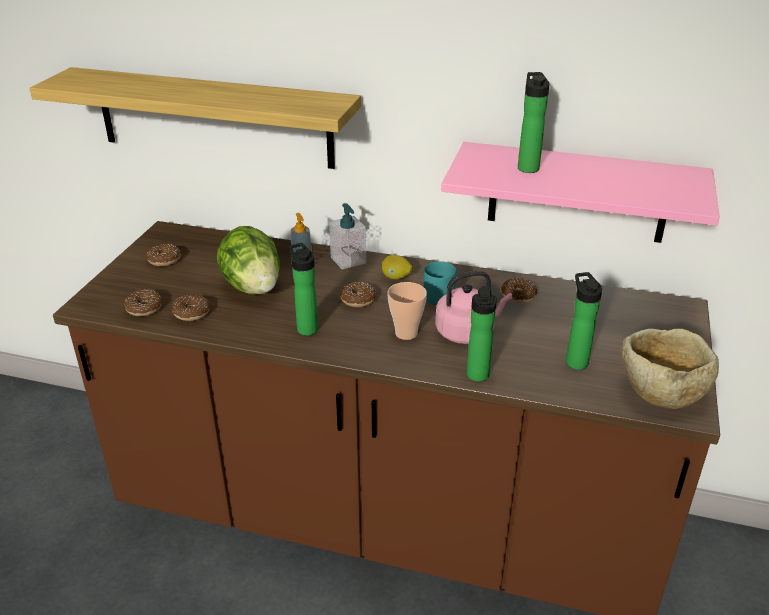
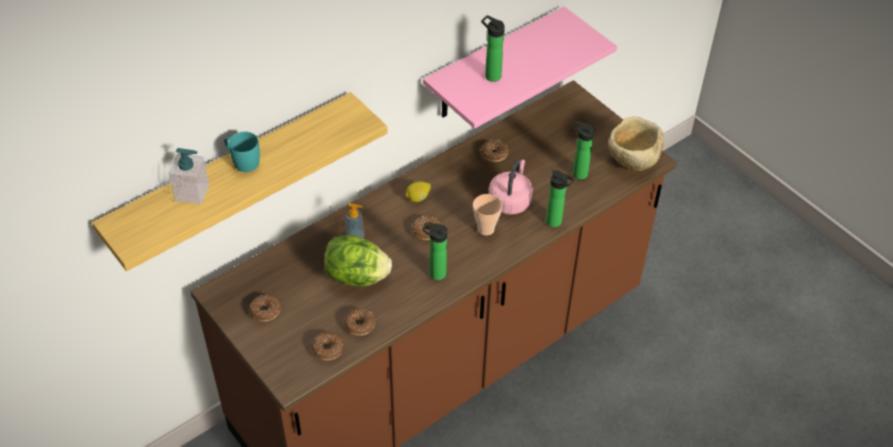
camera: 55 degrees left, 15 degrees up
(348, 260) = (371, 209): soap dispenser -> soap dispenser (192, 193)
(438, 295) = (458, 190): turquoise mug -> turquoise mug (242, 161)

